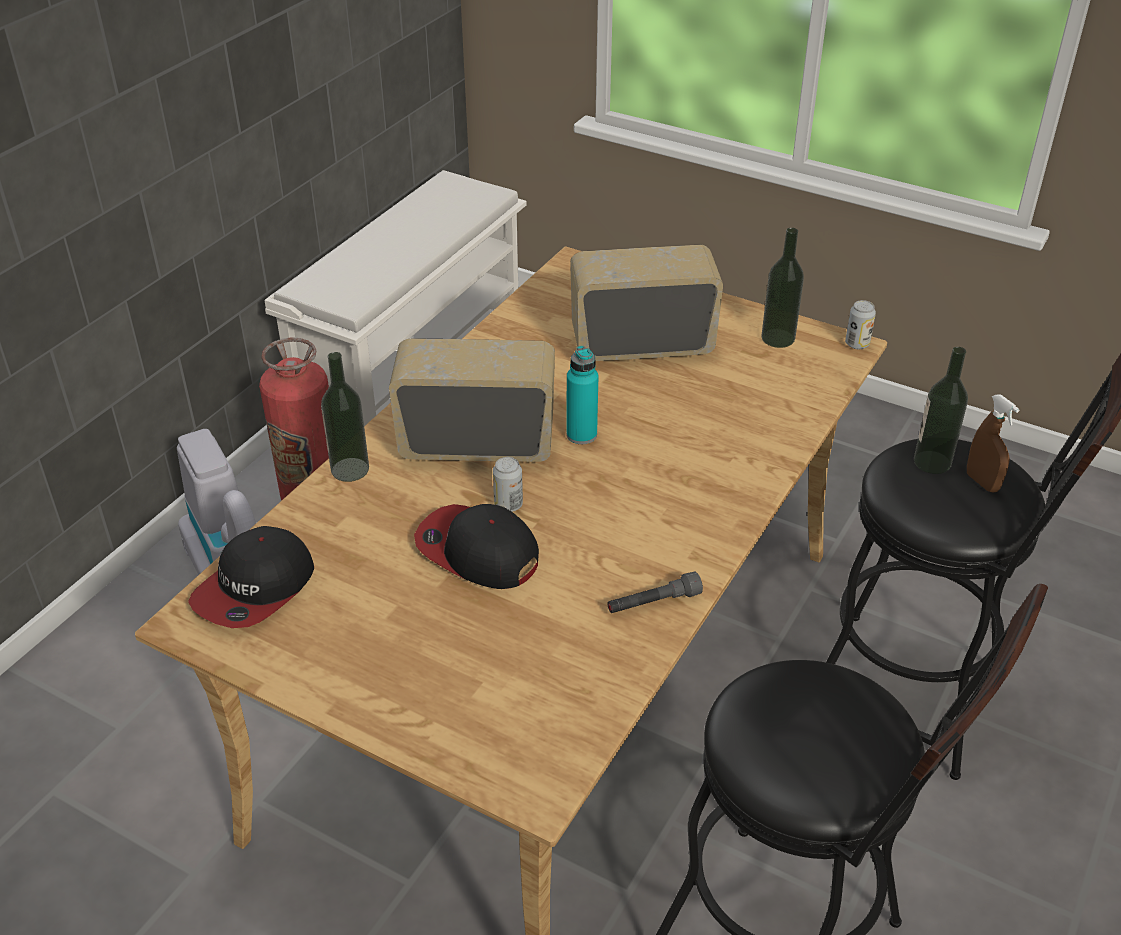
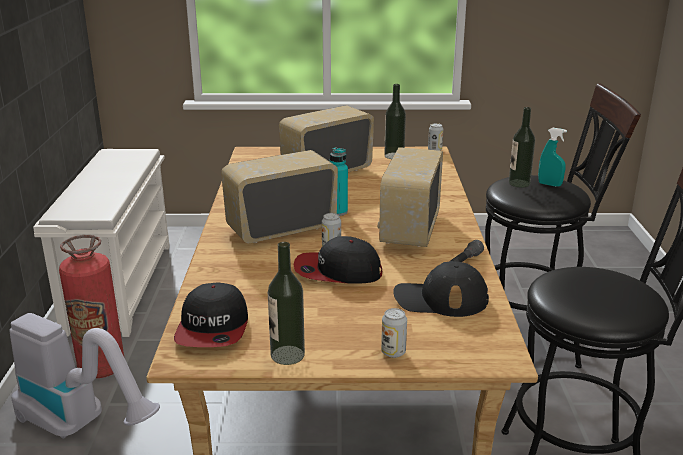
camera: 30 degrees left, 15 degrees down
(350, 469) = (213, 259): bottle -> bottle (287, 355)
(416, 719) = (393, 352): none -> can
(560, 656) = (440, 299): none -> black cap
(646, 507) = (409, 229): none -> radio
(982, 482) = (549, 184): brown spray bottle -> turquoise spray bottle

